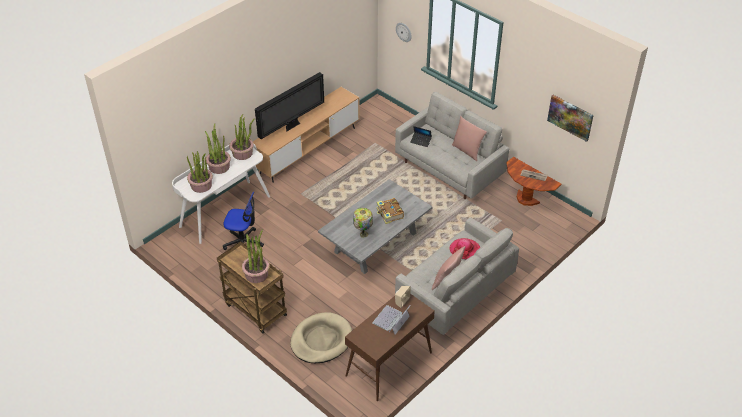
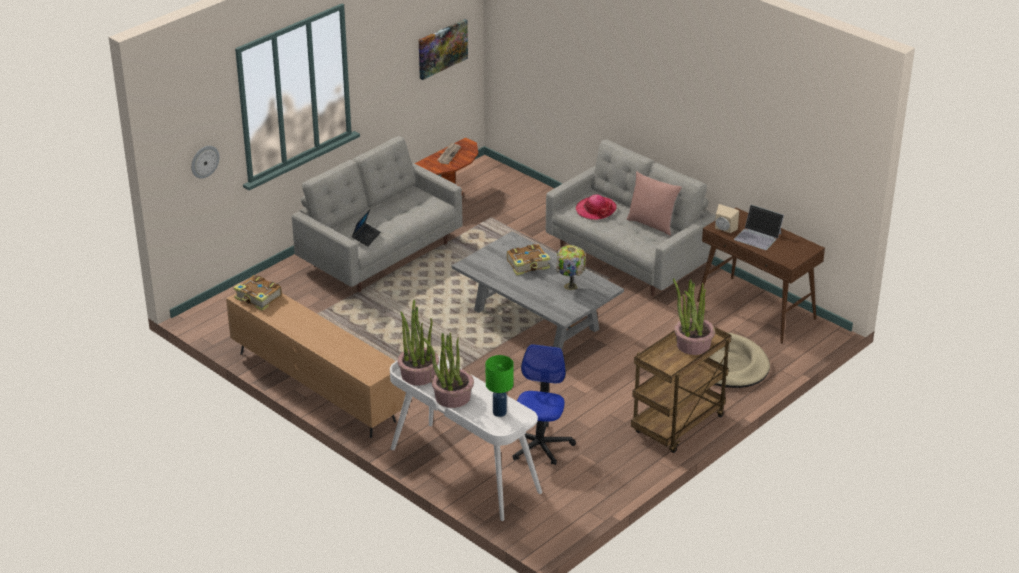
camera: 90 degrees left, 10 degrees down
(201, 185) = (499, 412): potted plant -> green table lamp
(292, 126) = (328, 344): television -> none
(339, 97) = (258, 298): none -> book
(467, 151) = (392, 200): pink pillow -> none

